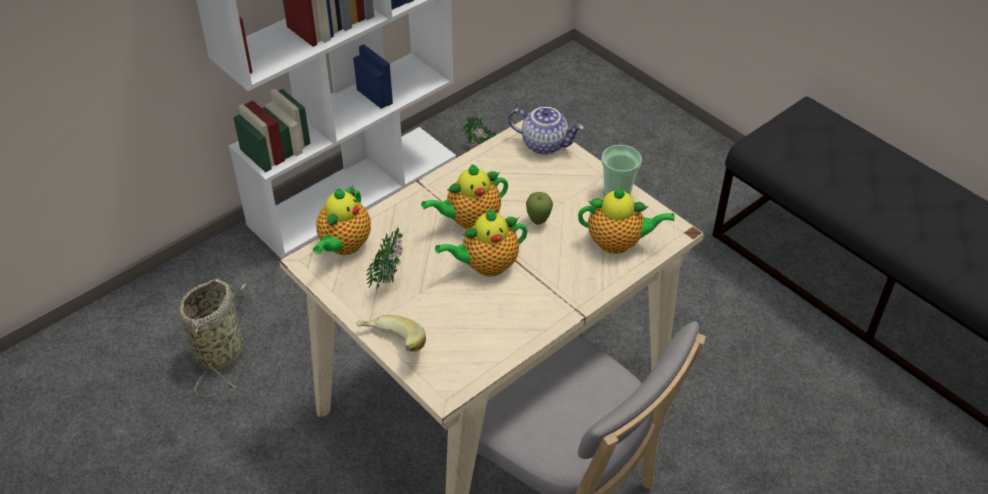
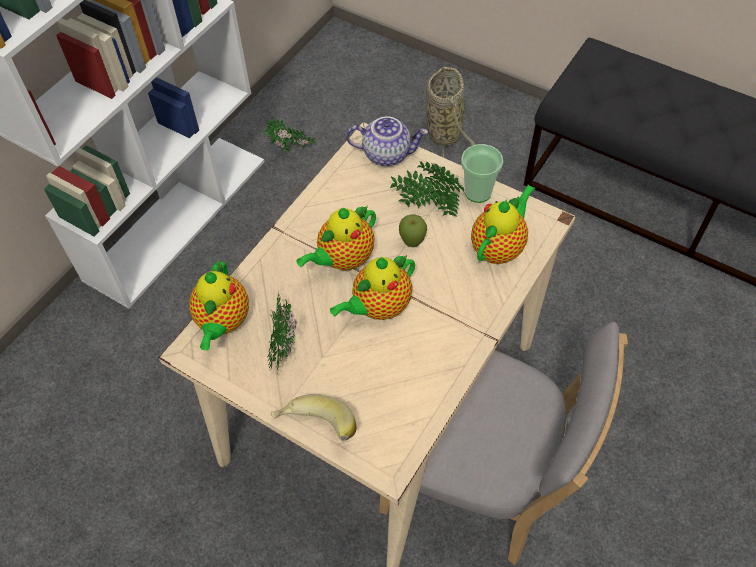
camera: 15 degrees left, 10 degrees up
(222, 351) = (102, 424): basket -> basket (443, 130)
(564, 195) = (426, 207): none -> potted plant
(618, 243) = (499, 247): teapot -> teapot turned 45 degrees counterclockwise

